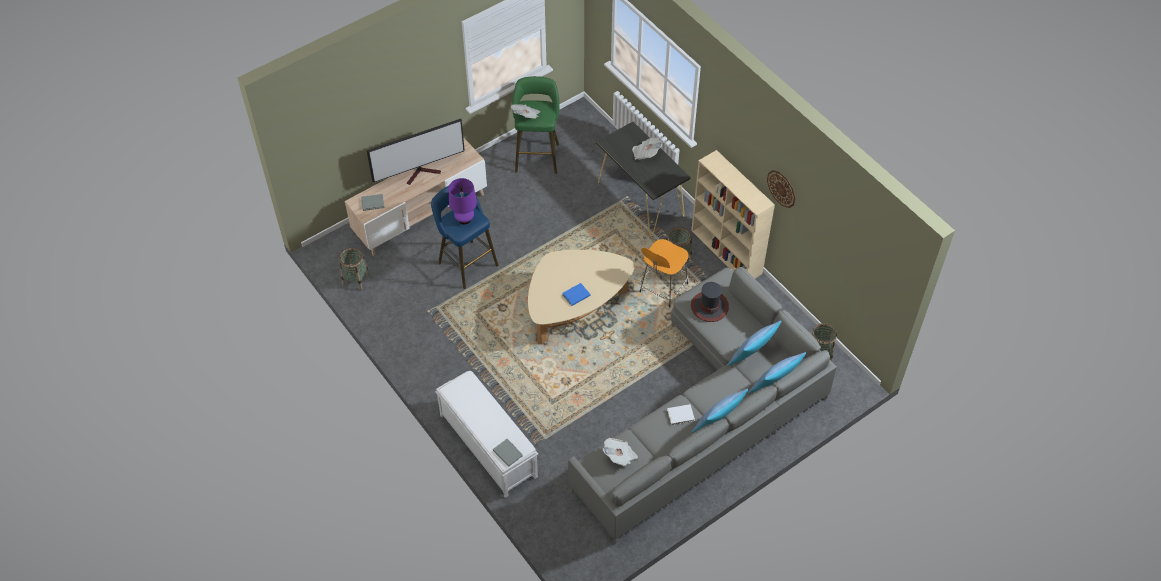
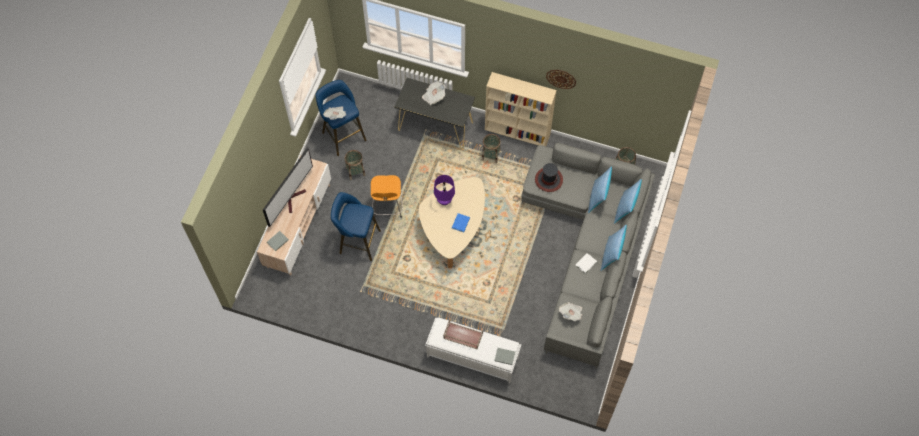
camera: 35 degrees left, 10 degrees up
(356, 279) = (293, 299): basket -> basket (355, 171)
(464, 219) = (356, 216): purple table lamp -> purple table lamp (444, 200)
(480, 404) = (462, 336): none -> brown tray
(537, 155) = (342, 134): green stool -> blue stool
(662, 289) = (497, 182): orange stool -> orange stool (387, 207)

